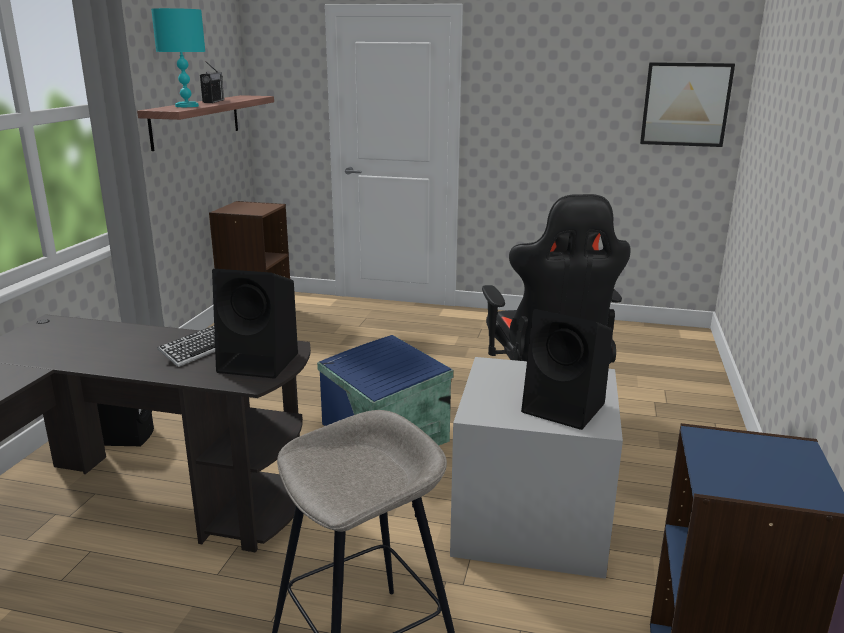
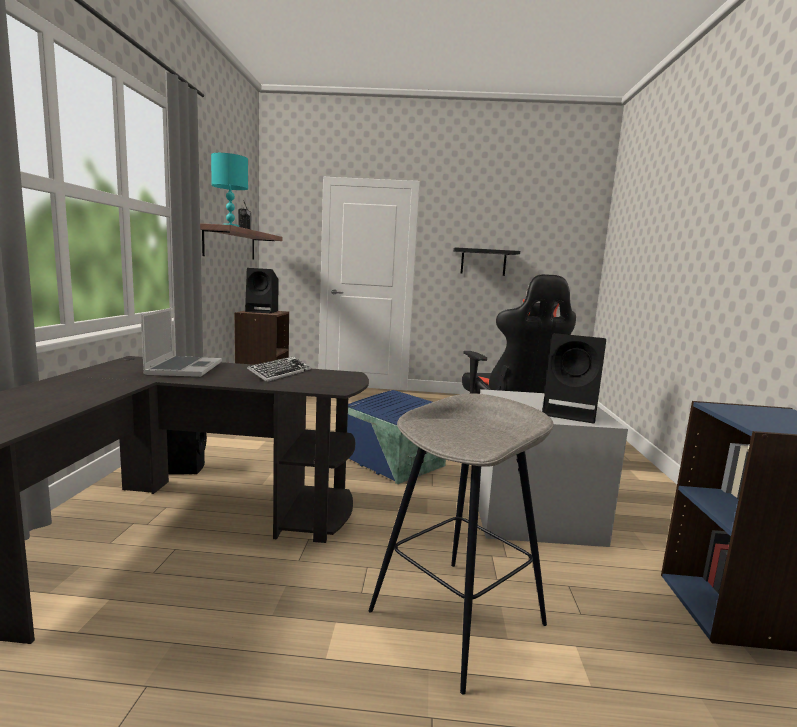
camera: 10 degrees left, 10 degrees down
(96, 340) = (184, 368): none -> laptop
(260, 362) = (333, 380): black speaker -> black speaker (263, 311)
(559, 123) = (483, 262): none -> black shelf
(685, 104) = (565, 252): picture -> none

